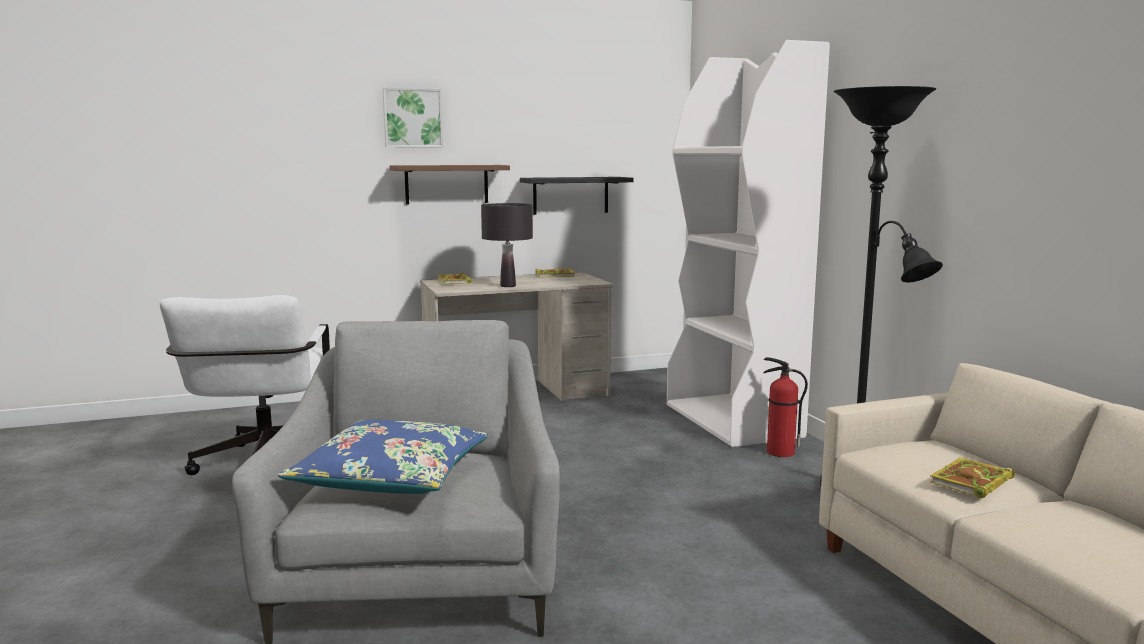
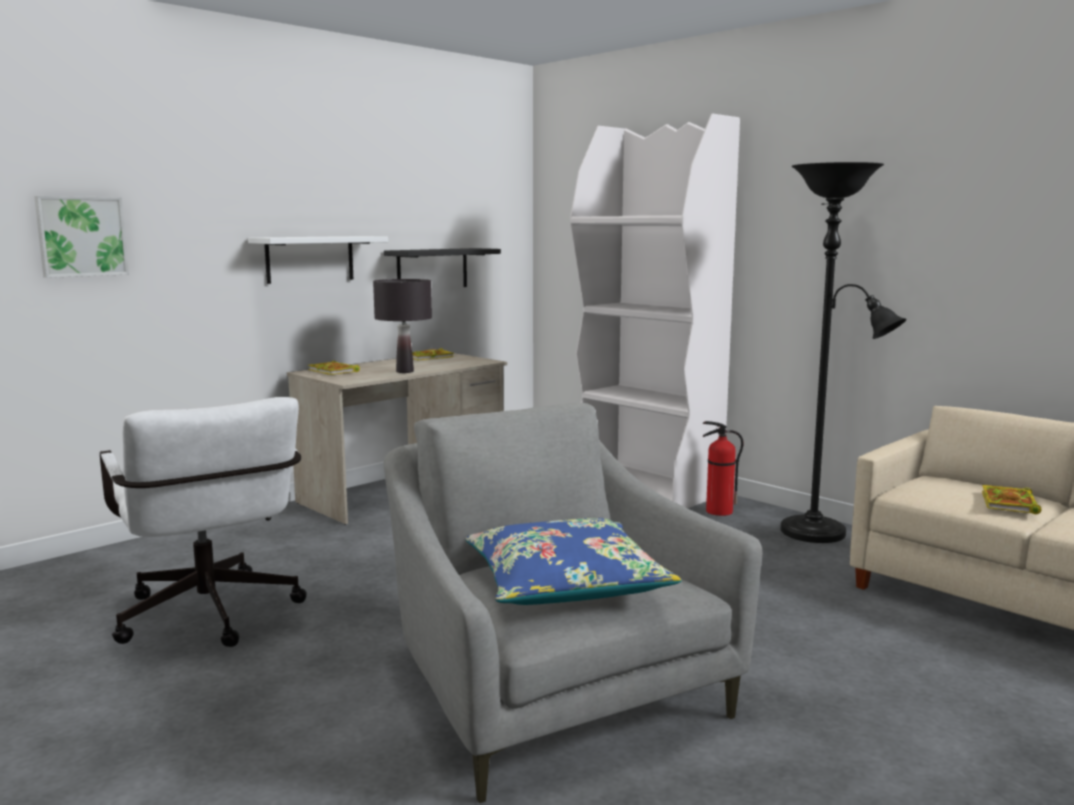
camera: 25 degrees left, 0 degrees up
(412, 118) = (272, 181): picture -> picture (81, 236)
(446, 184) = (310, 259): brown shelf -> white shelf

